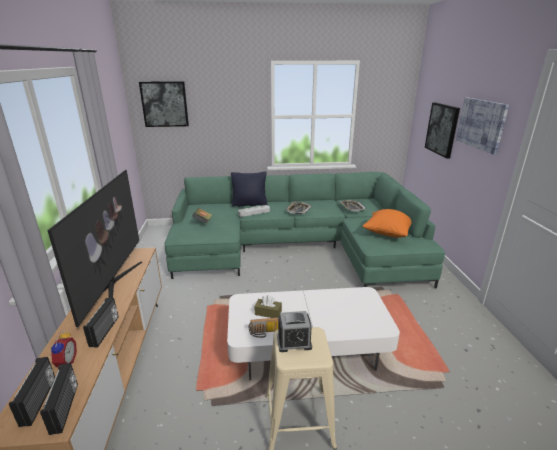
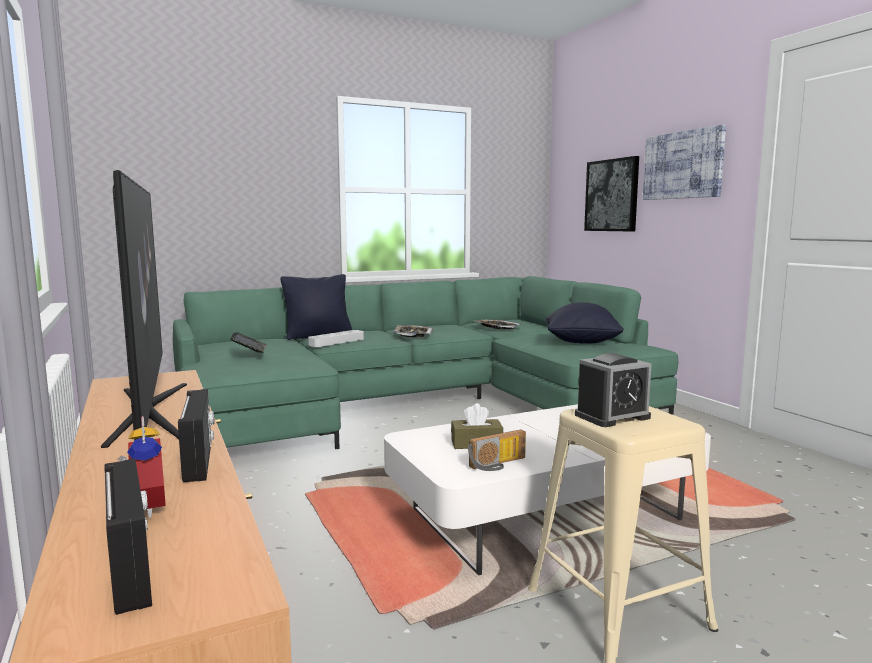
camera: 20 degrees left, 15 degrees down
(66, 408) = (223, 563): radio -> none
(164, 104) = (142, 157): picture -> none
(387, 234) = (581, 343): orange pillow -> black pillow

